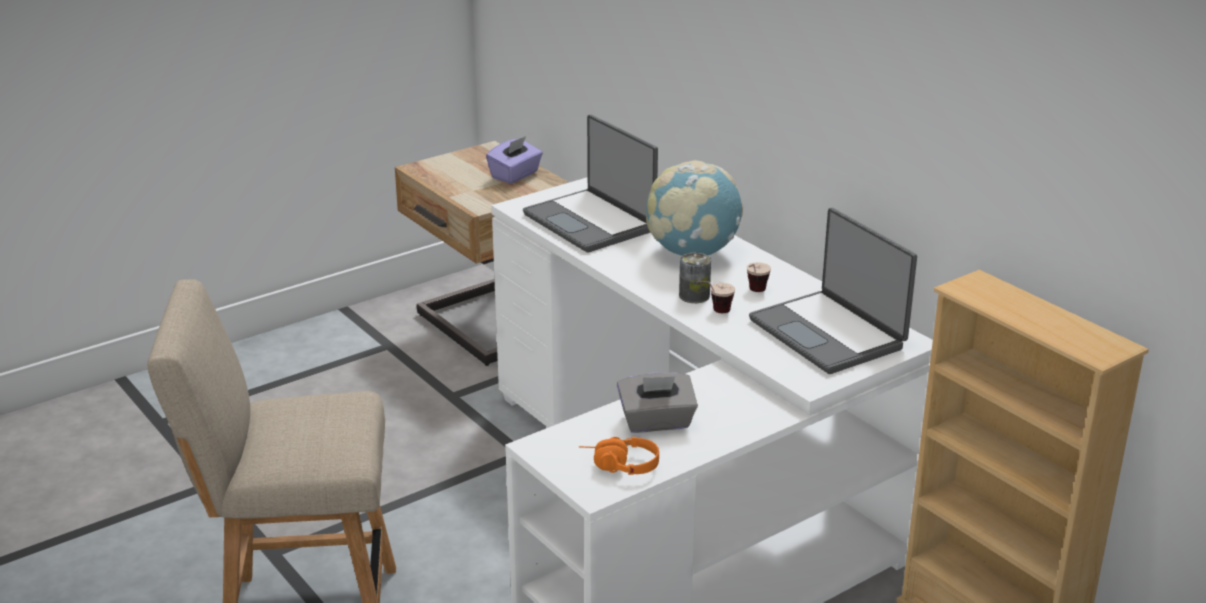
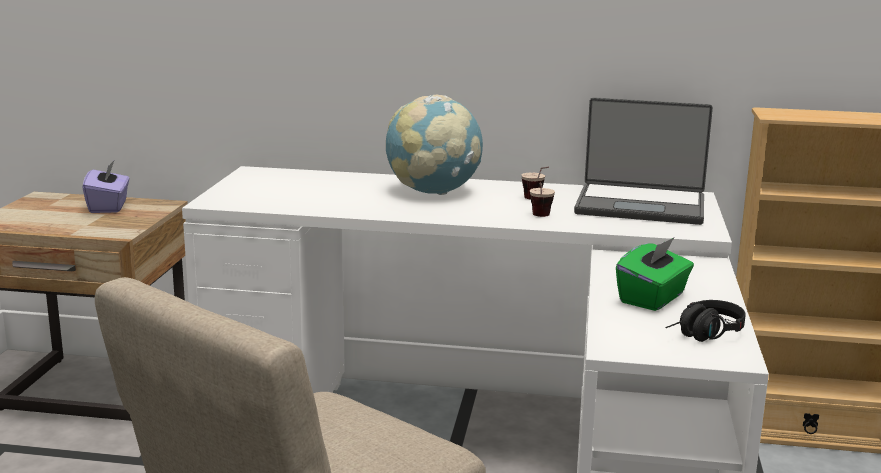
camera: 45 degrees left, 10 degrees down
(591, 222) = (305, 196): laptop -> none
(618, 466) = (703, 335): orange headphones -> black headphones
(656, 422) = (653, 298): grey tissue box -> green tissue box
(694, 296) = (501, 213): can -> none

